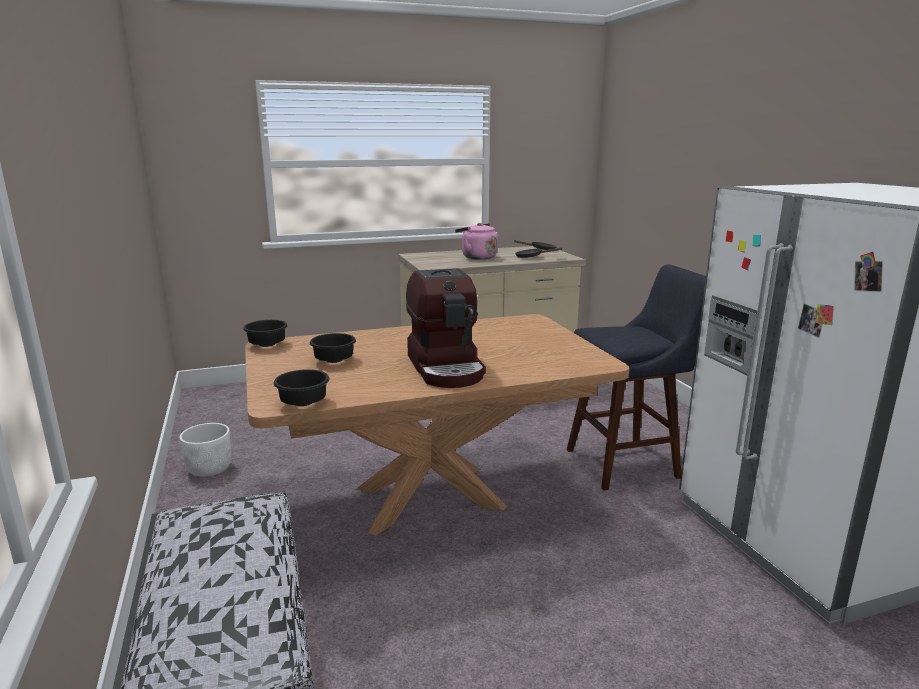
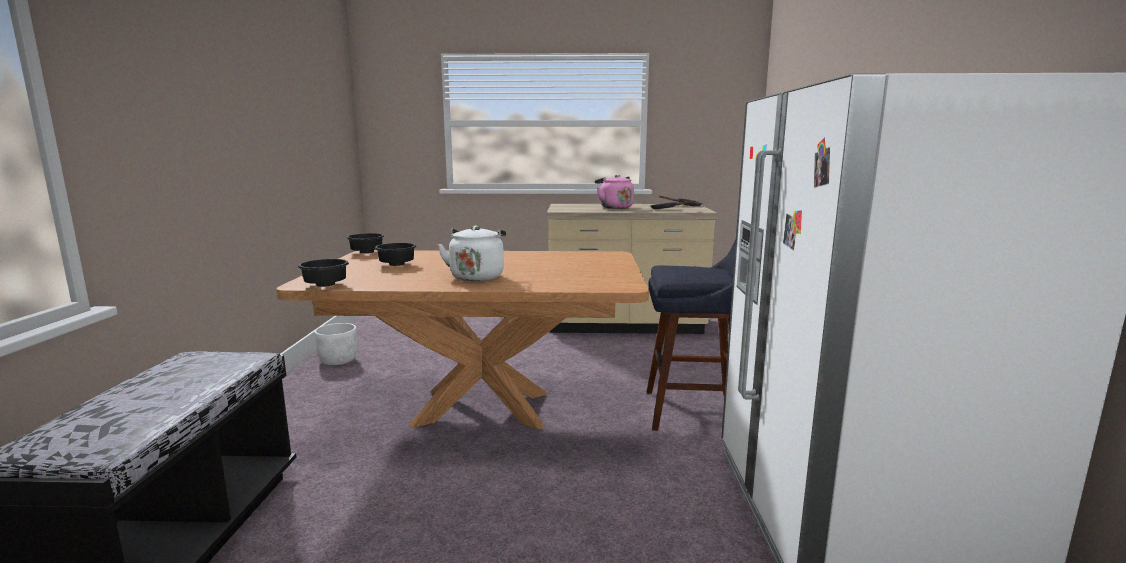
camera: 20 degrees right, 5 degrees down
(447, 368) = (477, 276): coffee machine -> white kettle

